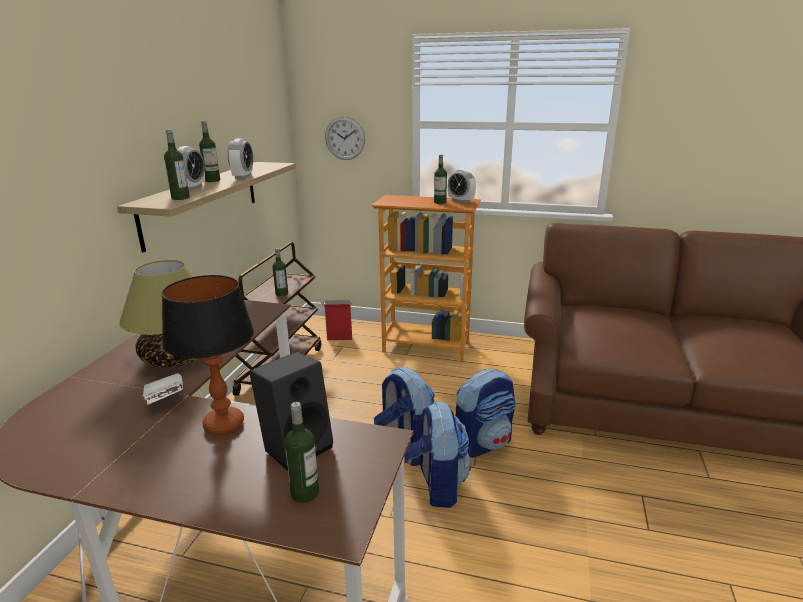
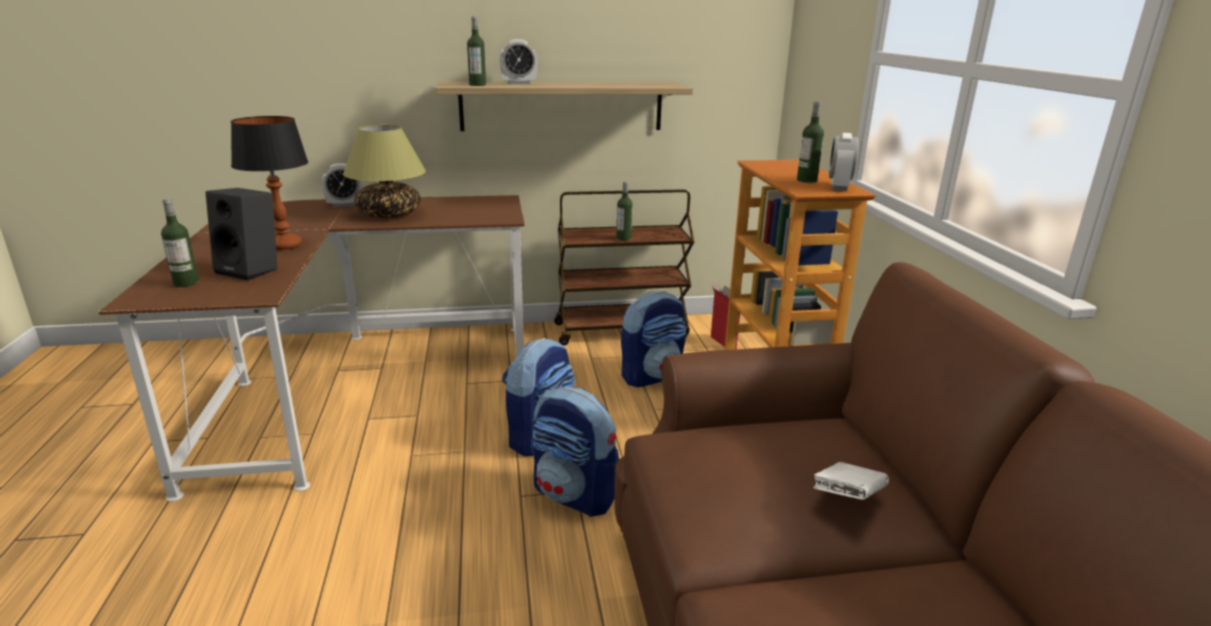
camera: 65 degrees right, 0 degrees up
(165, 399) = (319, 225): white book -> white book (847, 497)
(212, 180) = (559, 83): bottle -> none
(243, 177) = (587, 85): alarm clock -> alarm clock (344, 205)
(345, 138) = (817, 72): wall clock -> none
(437, 485) = (474, 474): backpack -> backpack (652, 376)

